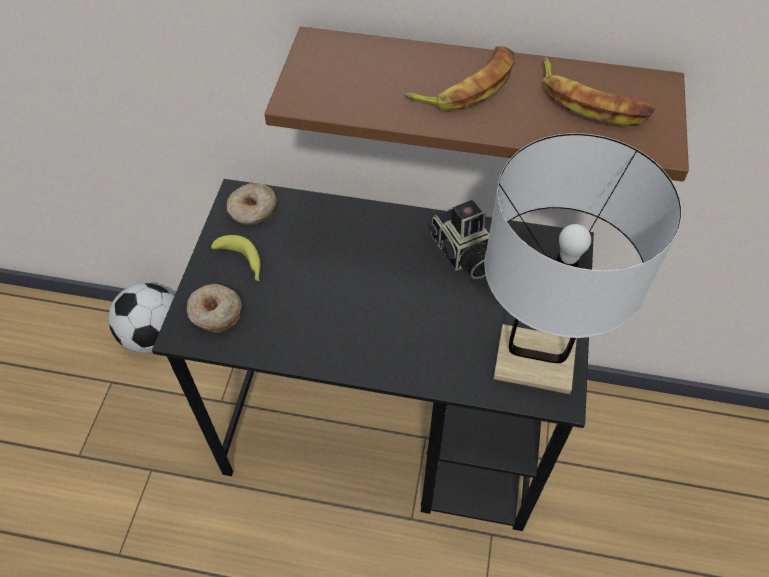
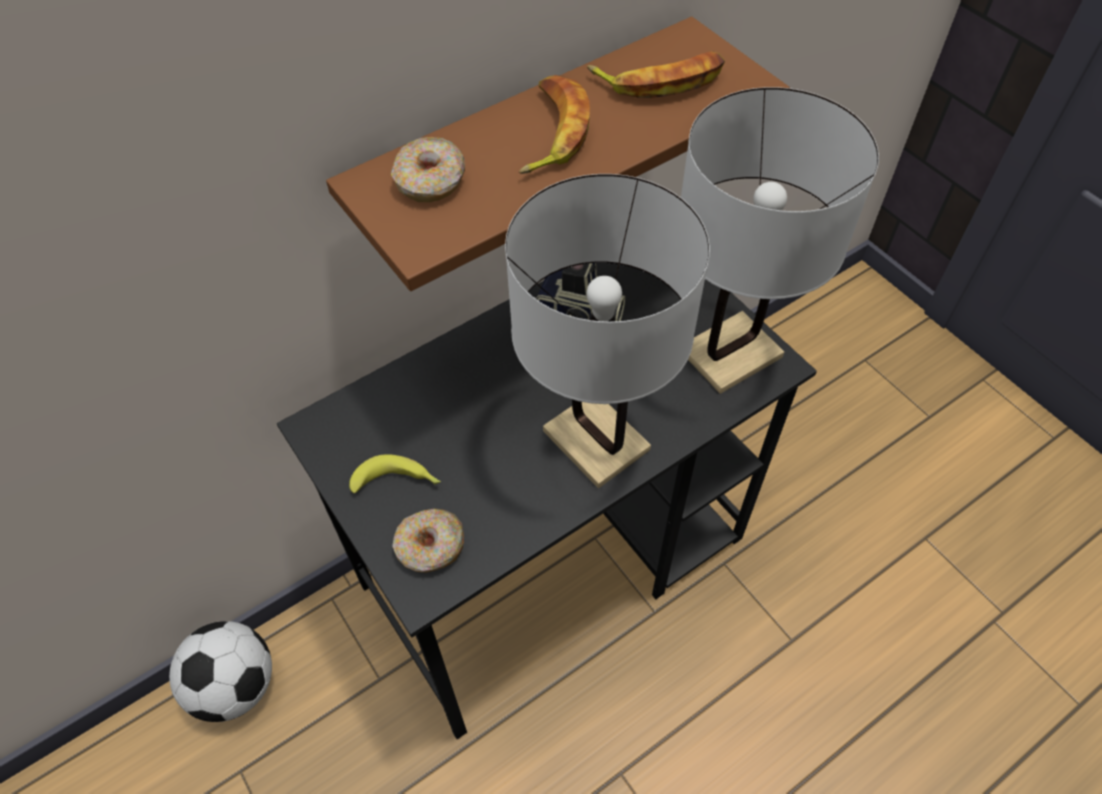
camera: 45 degrees left, 0 degrees up
(253, 210) = (347, 428): donut -> donut (430, 181)
(377, 337) = (596, 440): none -> white table lamp

